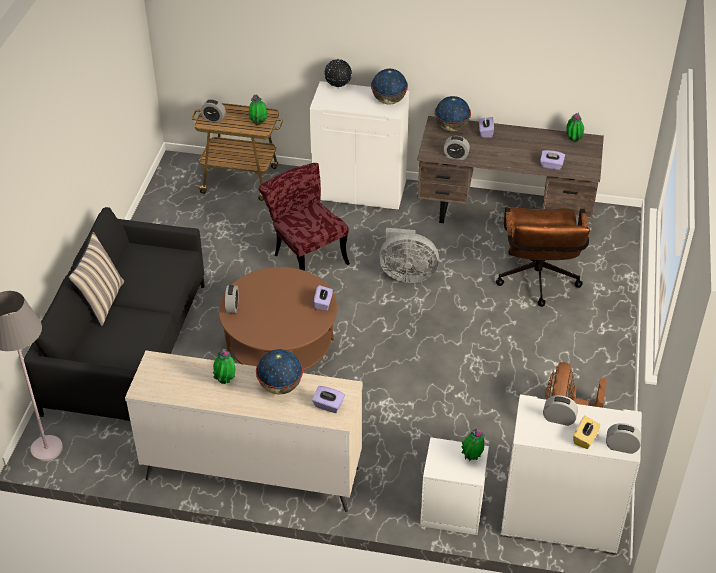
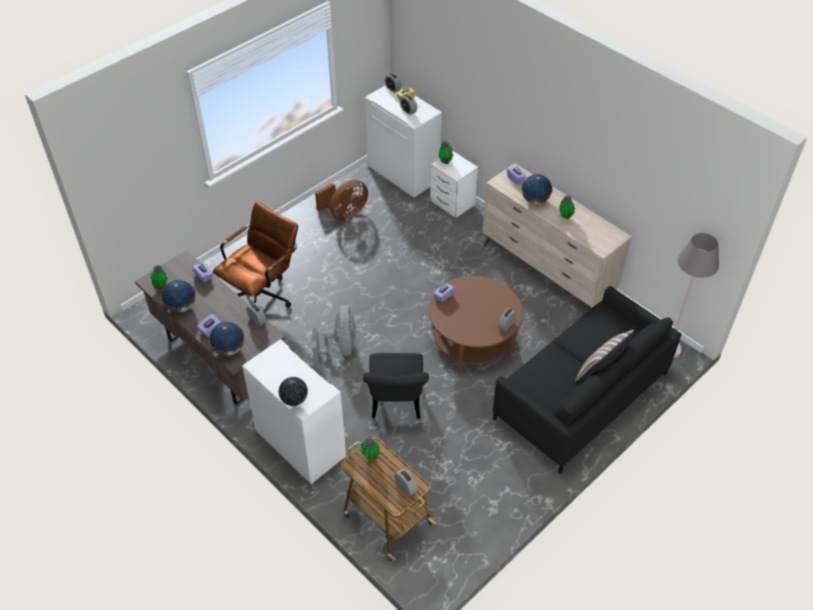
camera: 145 degrees left, 5 degrees up
(306, 255) = (396, 404): red chair -> black chair
(389, 101) = (269, 363): globe -> globe (181, 307)
(406, 274) = (340, 348): grey fan -> grey fan turned 45 degrees clockwise

